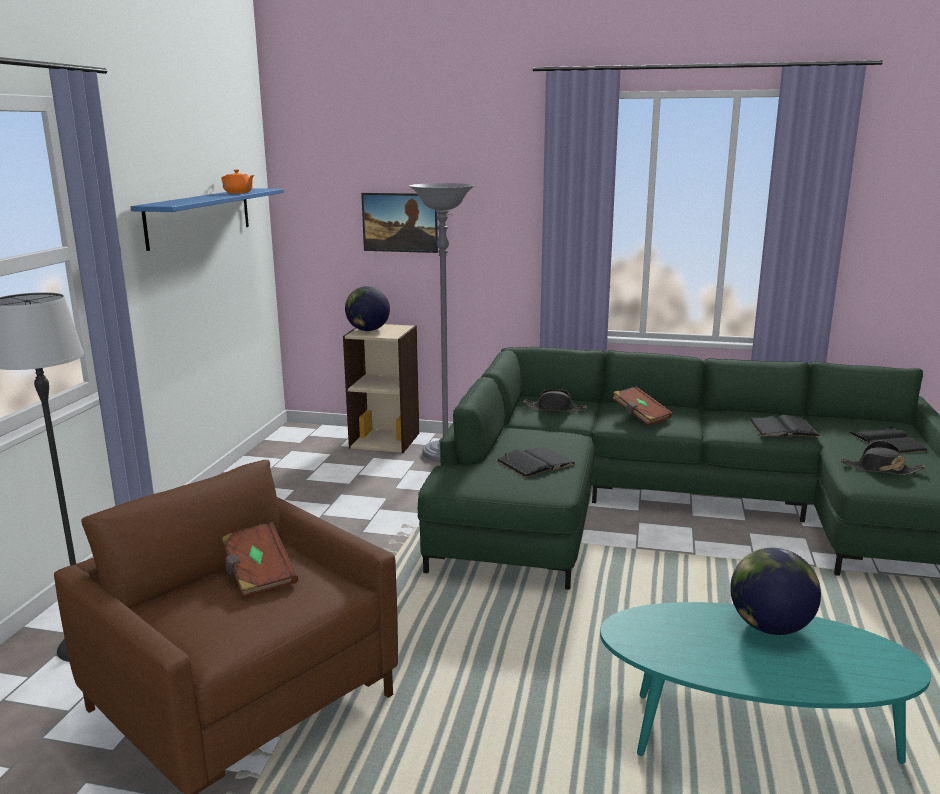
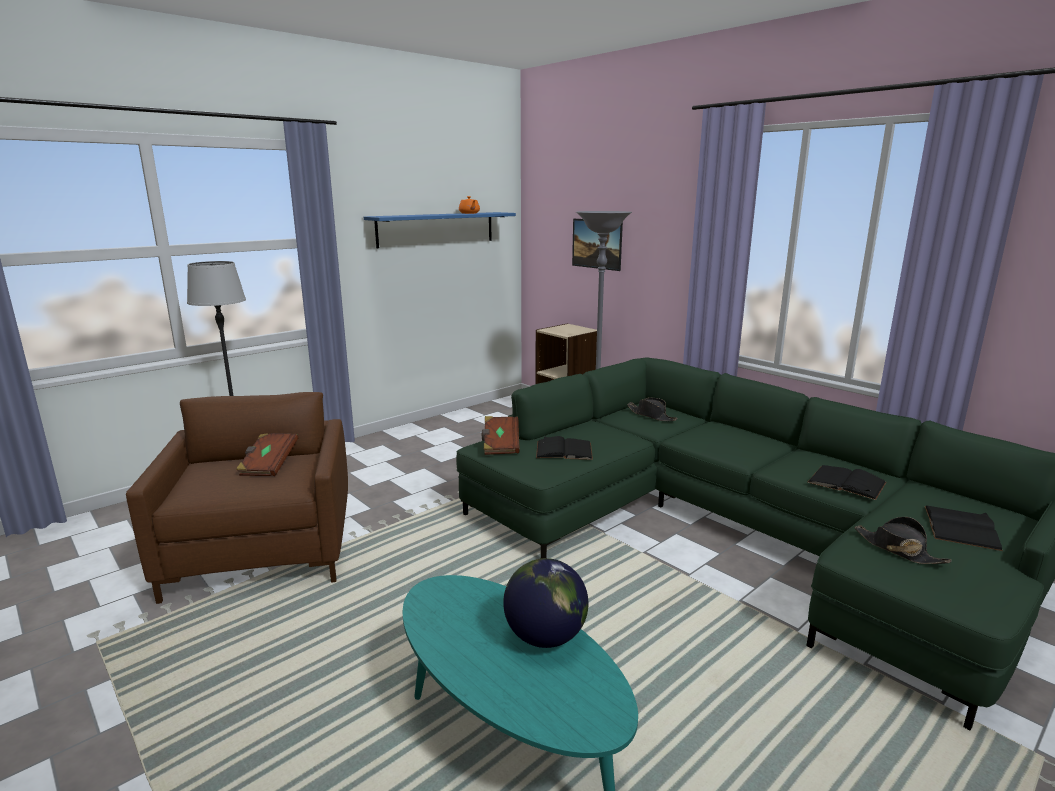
camera: 35 degrees right, 0 degrees up
(368, 330) = (559, 328): globe -> none
(640, 416) = (716, 438): brown book -> brown book (500, 445)

